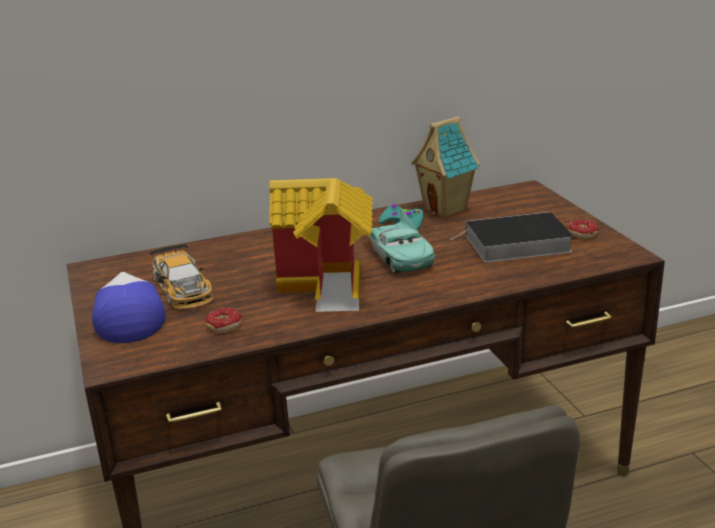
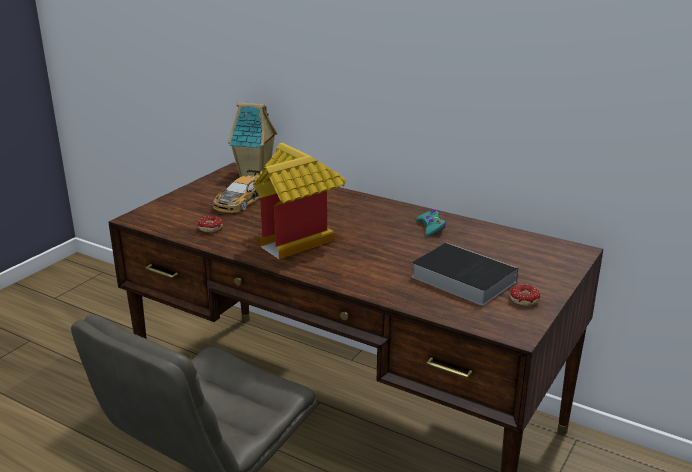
camera: 50 degrees right, 0 degrees up
(129, 317) = (191, 201): cap -> none
(399, 255) = (376, 244): turquoise toy car -> none
(446, 209) = (481, 234): toy house -> toy house (255, 174)

